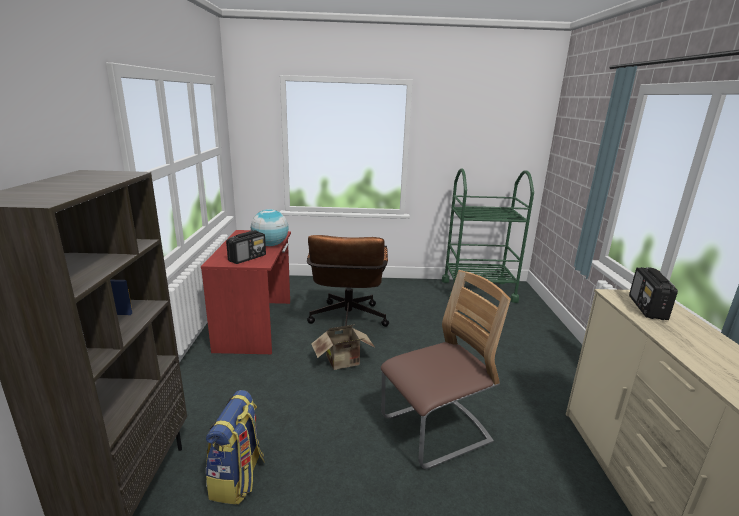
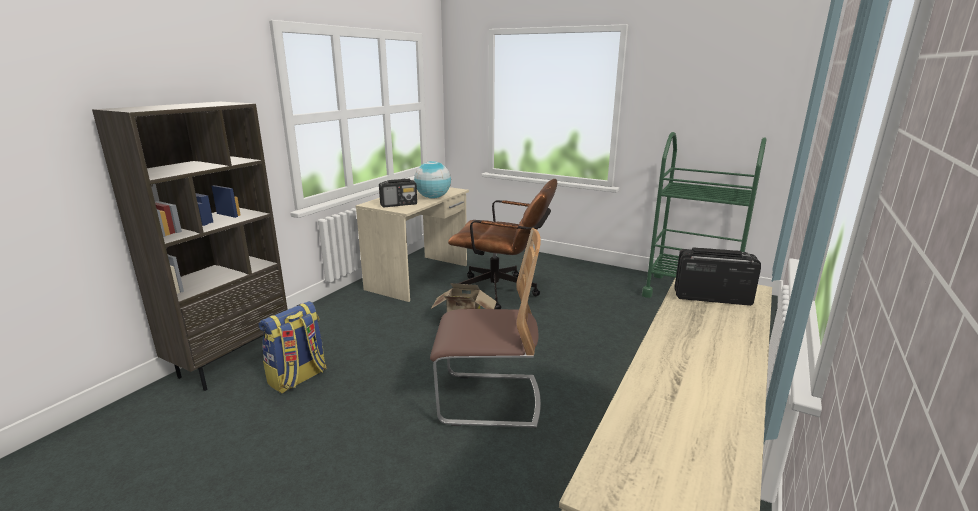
camera: 30 degrees right, 0 degrees up
(256, 324) = (419, 277): red desk -> beige desk
(347, 323) = (503, 292): brown office chair -> brown office chair turned 105 degrees counterclockwise
(647, 308) = (711, 297): radio -> radio turned 60 degrees clockwise

